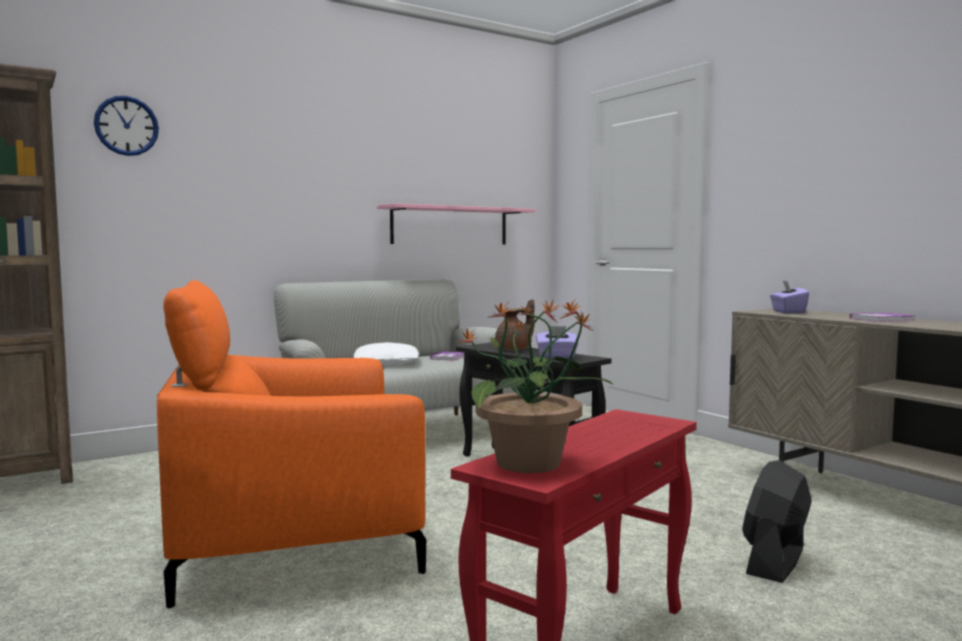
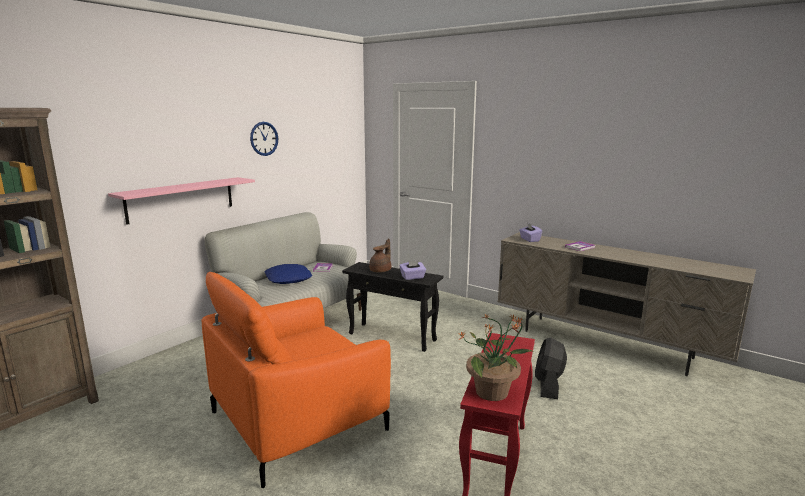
camera: 20 degrees left, 10 degrees up
(126, 126) = (89, 133): wall clock -> wall clock (264, 138)
(387, 363) = (288, 279): white pillow -> blue pillow
(450, 226) = (307, 175): pink shelf -> pink shelf (181, 199)

